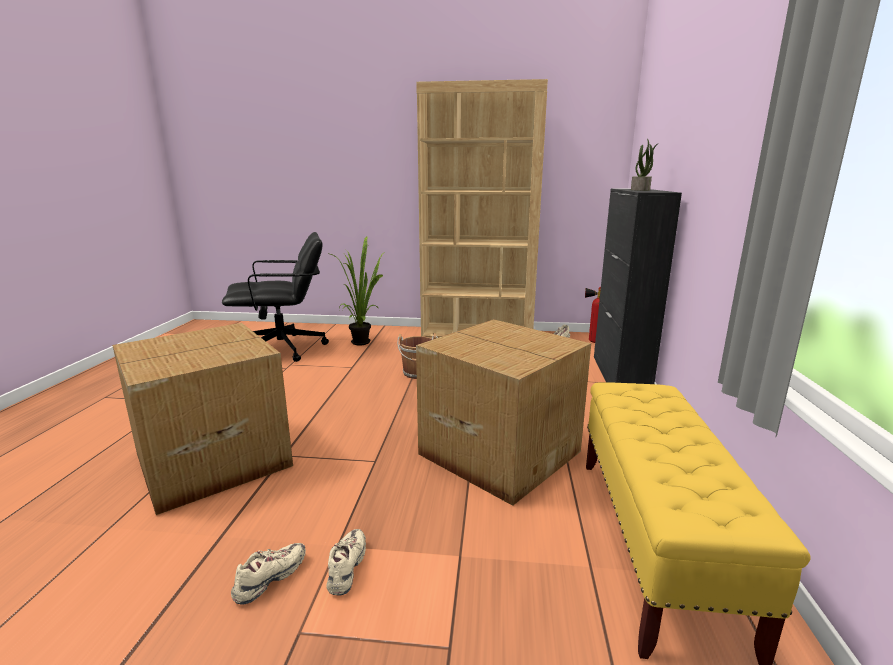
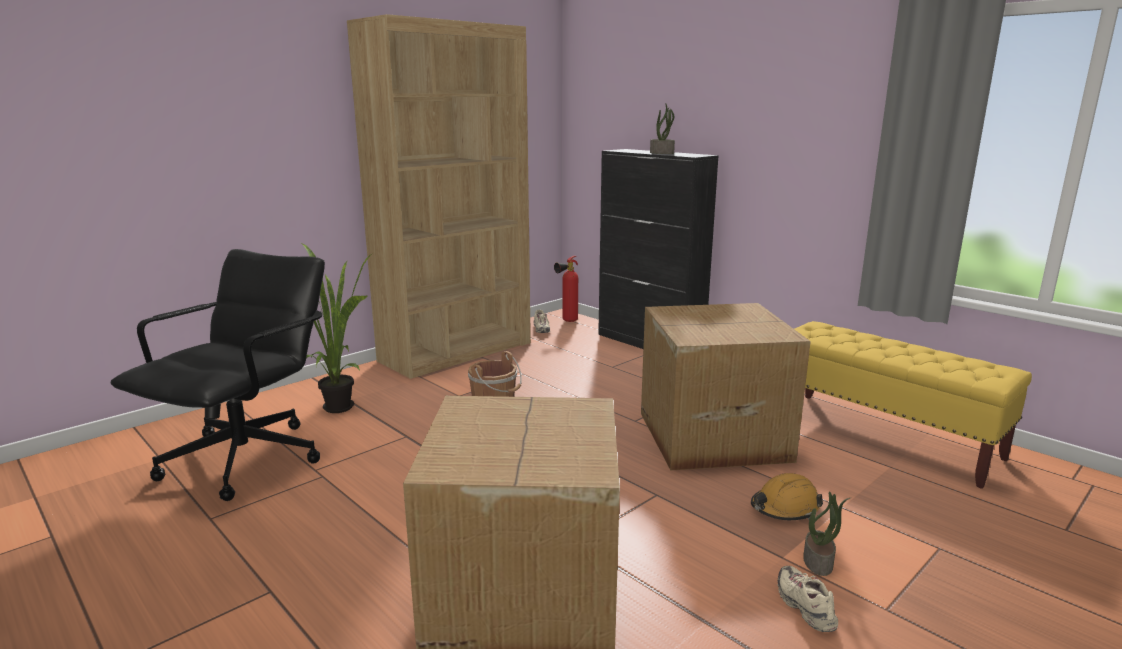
camera: 50 degrees left, 0 degrees up
(347, 568) = (819, 562): beige shoe -> potted plant
(420, 523) = (784, 508): none -> orange hard hat

